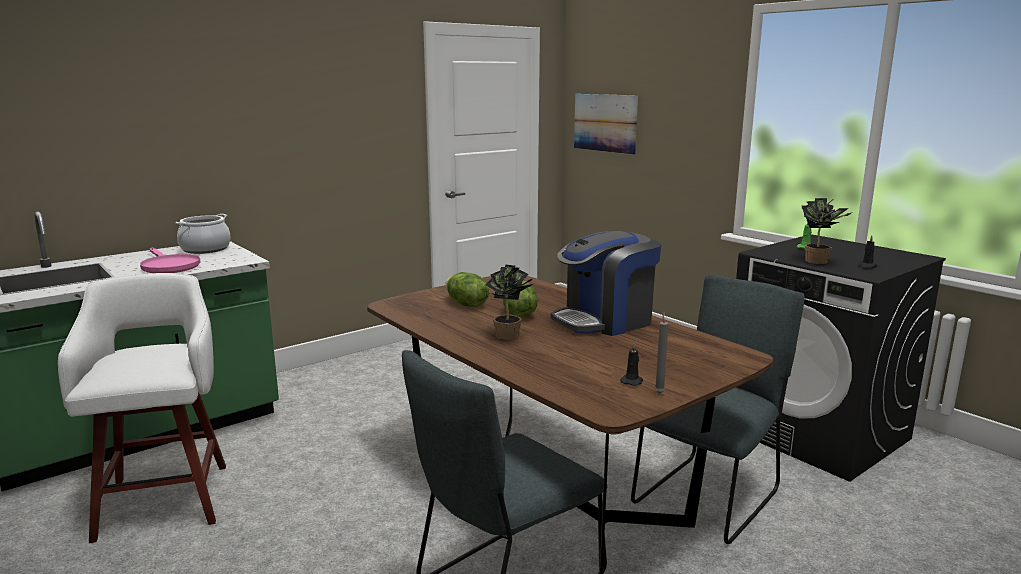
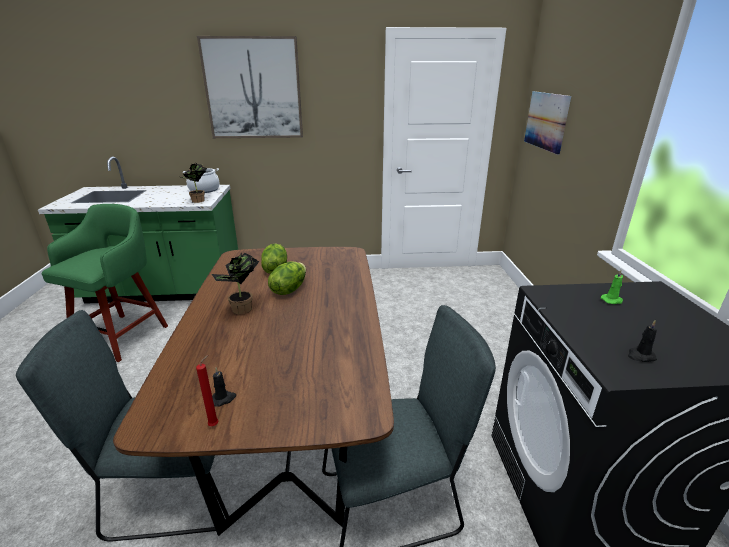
camera: 35 degrees right, 10 degrees up
(165, 498) = (123, 335): white stool -> green stool
(168, 266) = (163, 199): pink frying pan -> none
(264, 96) = (253, 89): none -> picture
(605, 321) = (332, 319): coffee machine -> none
(659, 392) = (215, 424): grey candle -> red candle
(819, 261) = (589, 327): potted plant -> potted plant (198, 201)

